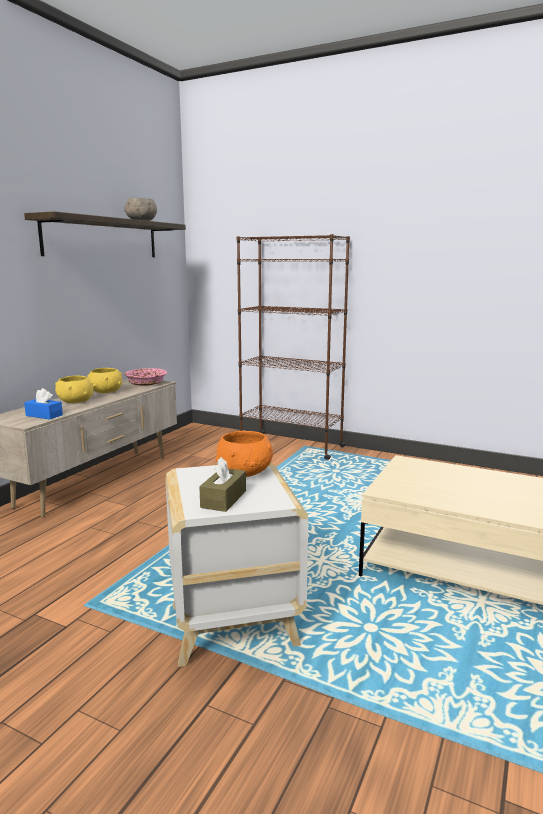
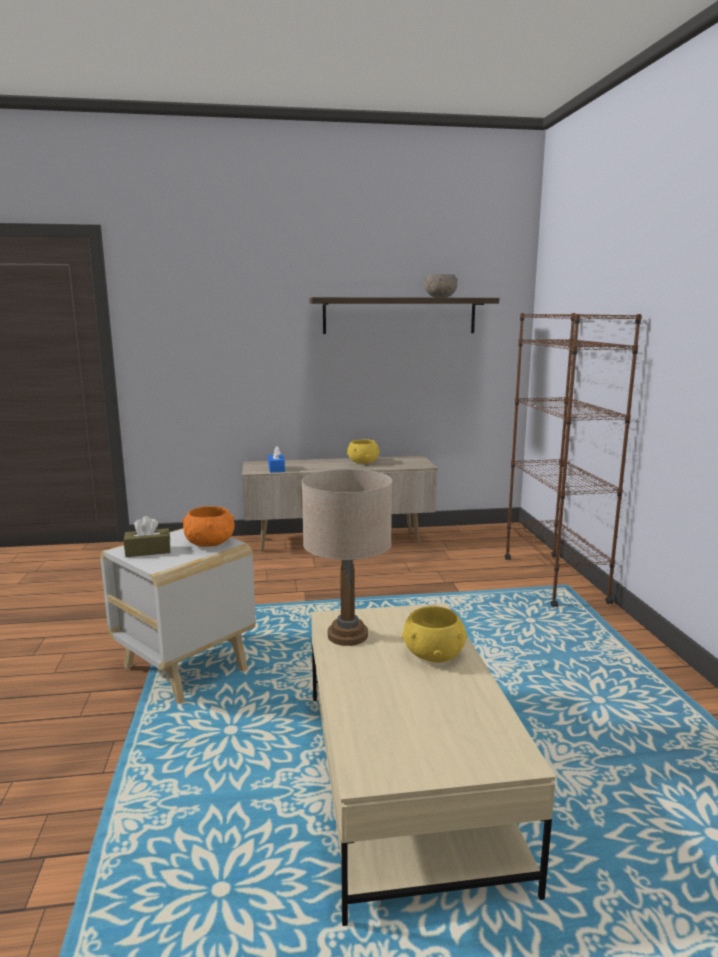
camera: 55 degrees right, 0 degrees up
(75, 401) = (322, 464): yellow bowl -> yellow bowl (433, 654)
(146, 383) = (411, 463): pink bowl -> none
(419, 493) = (347, 635): none -> beige table lamp

